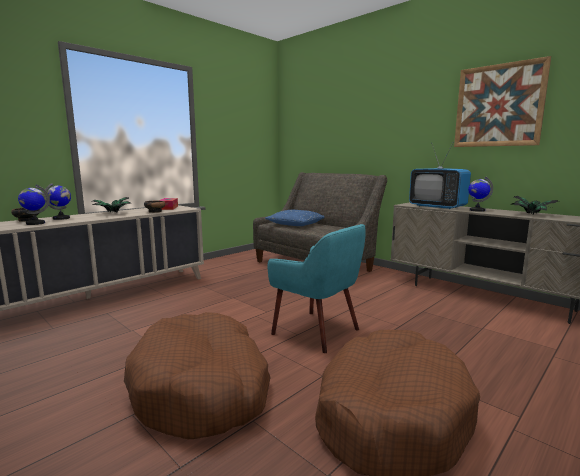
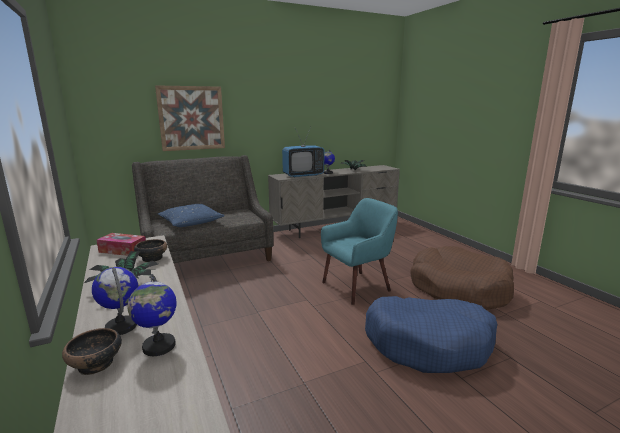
camera: 70 degrees left, 5 degrees up
(202, 388) = (428, 343): brown dog bed -> blue dog bed
(498, 106) = (320, 100): picture -> picture (191, 118)

